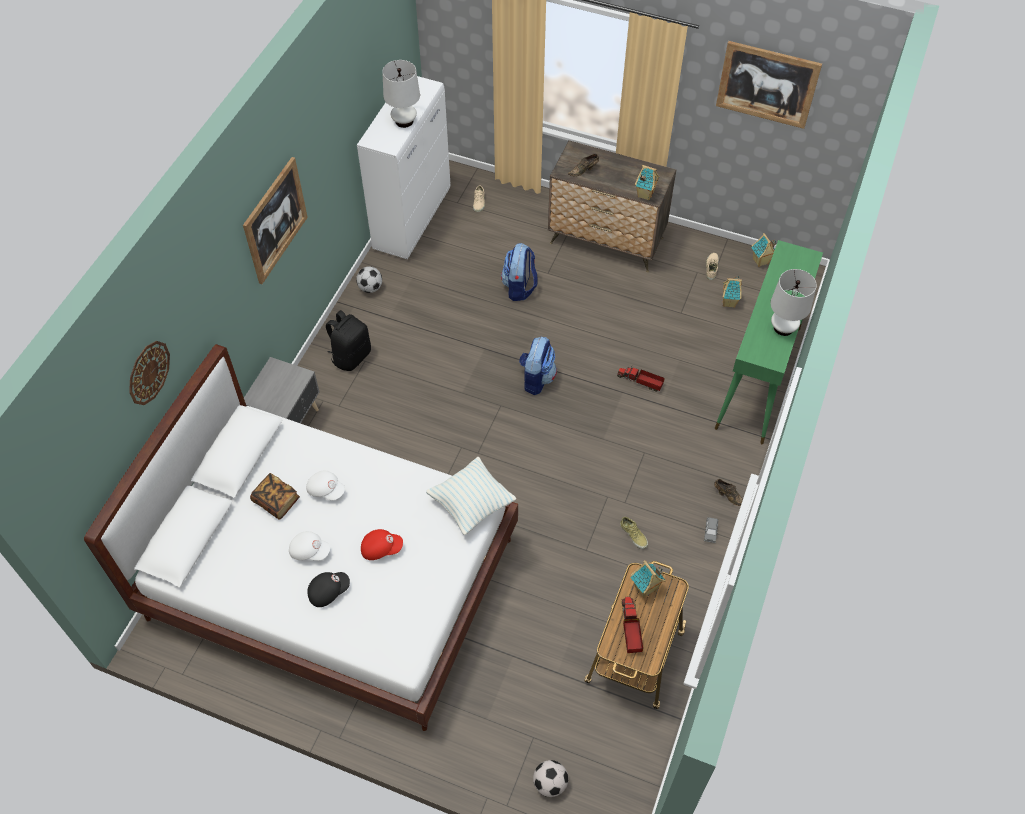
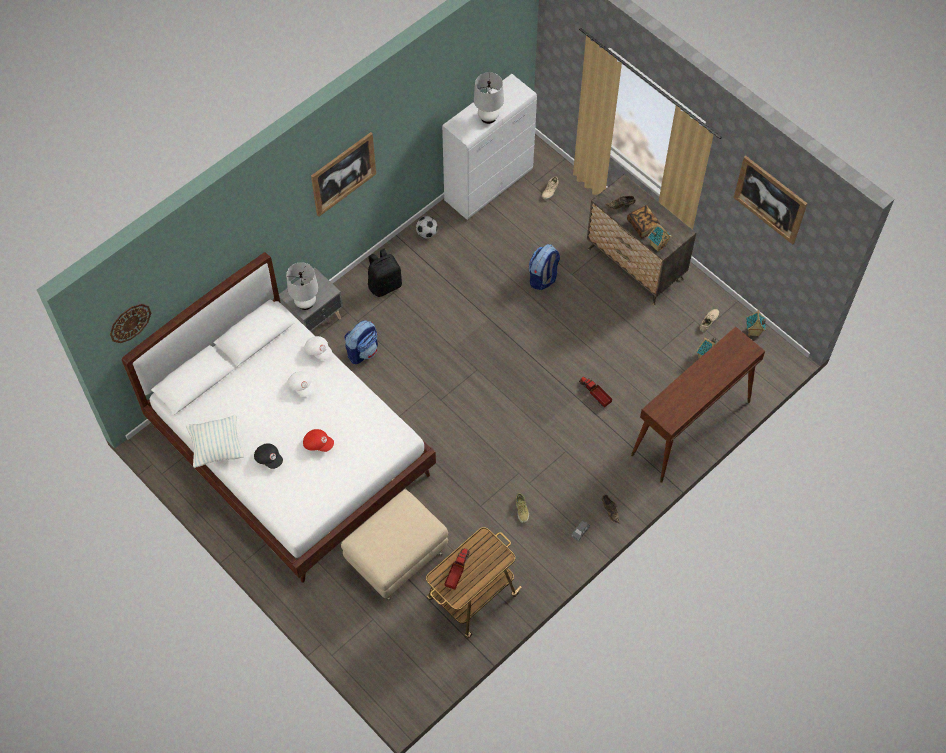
camera: 25 degrees right, 5 degrees up
(148, 372) = (202, 263): wall clock -> wall clock (130, 322)
(276, 501) = (264, 380): book -> book (643, 226)
(309, 550) = (270, 425): white cap -> white cap (318, 351)
(328, 591) = (269, 458): black cap -> black cap turned 45 degrees clockwise
(471, 504) = (395, 438): pillow -> pillow (217, 447)
(521, 649) = (396, 556): none -> beige ottoman
(536, 378) = (515, 359): backpack -> backpack (363, 351)
(550, 783) = (367, 654): football -> none
(645, 589) = (483, 549): toy house -> none
(758, 378) = (690, 428): green console table -> brown console table
(783, 328) = (693, 399): white table lamp -> white table lamp (305, 303)

